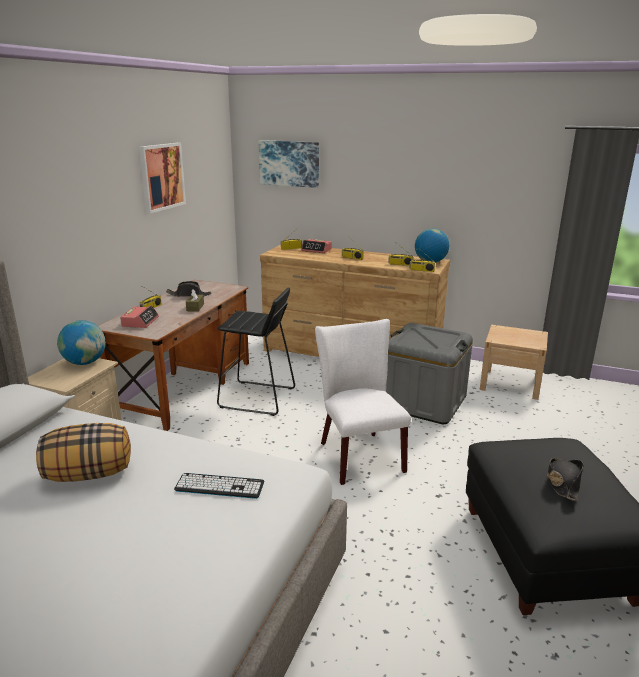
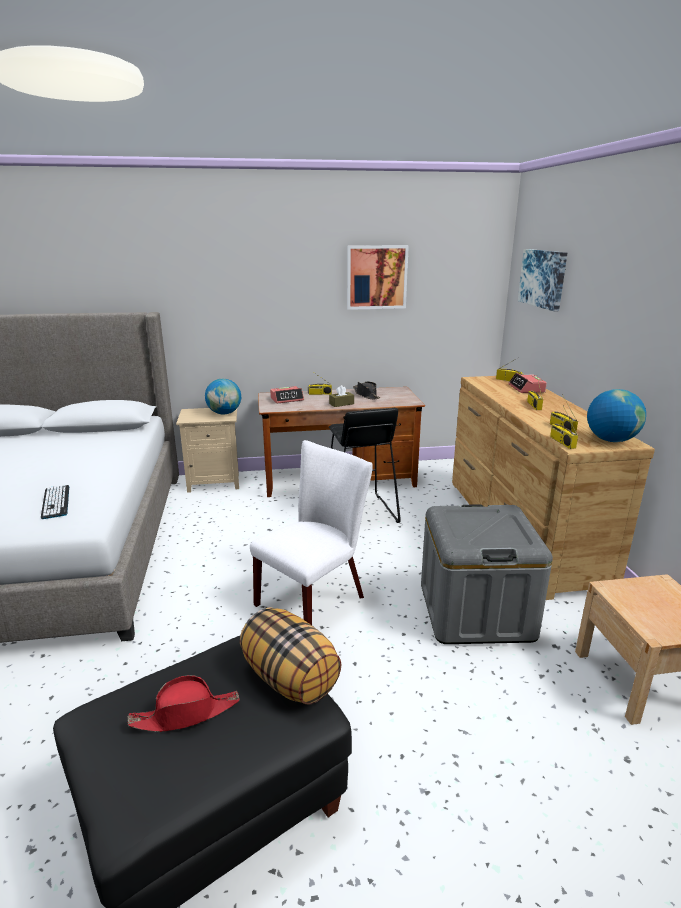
camera: 60 degrees right, 0 degrees up
(89, 474) = (62, 461): pillow -> pillow (291, 678)
(562, 482) = (186, 714): black hat -> red hat

